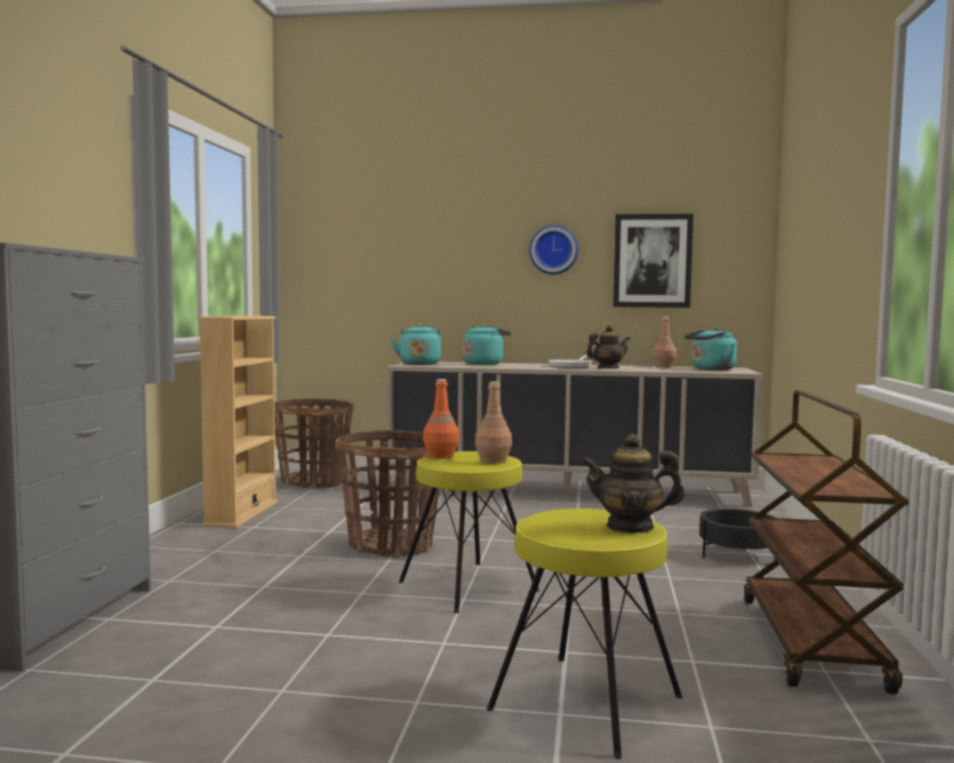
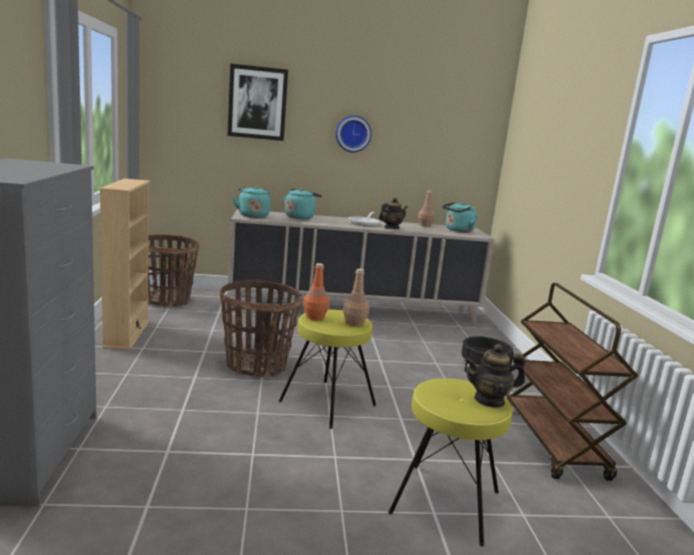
camera: 15 degrees left, 10 degrees up
(652, 261) = (422, 148): picture -> picture (257, 103)

